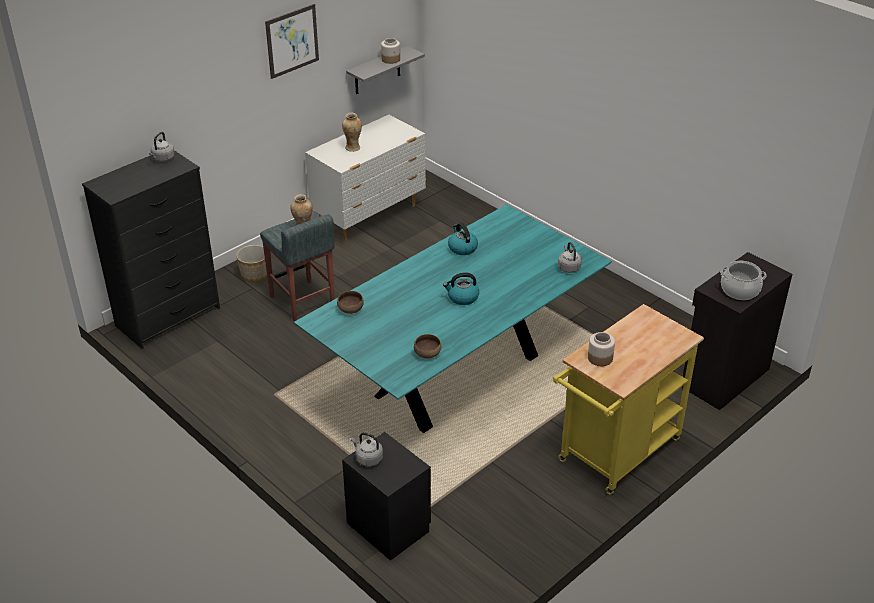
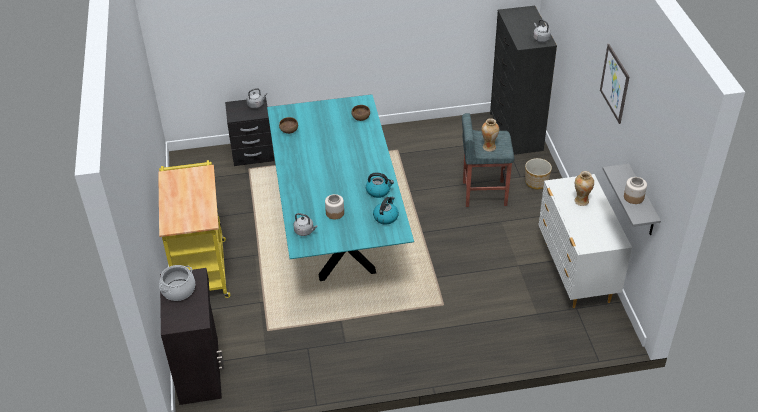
camera: 125 degrees right, 5 degrees up
(462, 297) = (325, 166): kettle -> kettle (386, 217)
(599, 358) = (196, 179): jar -> jar (335, 213)

